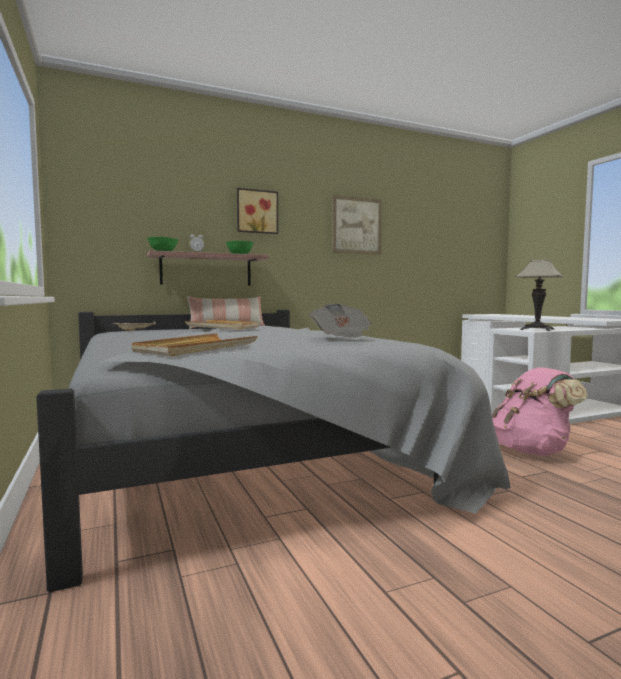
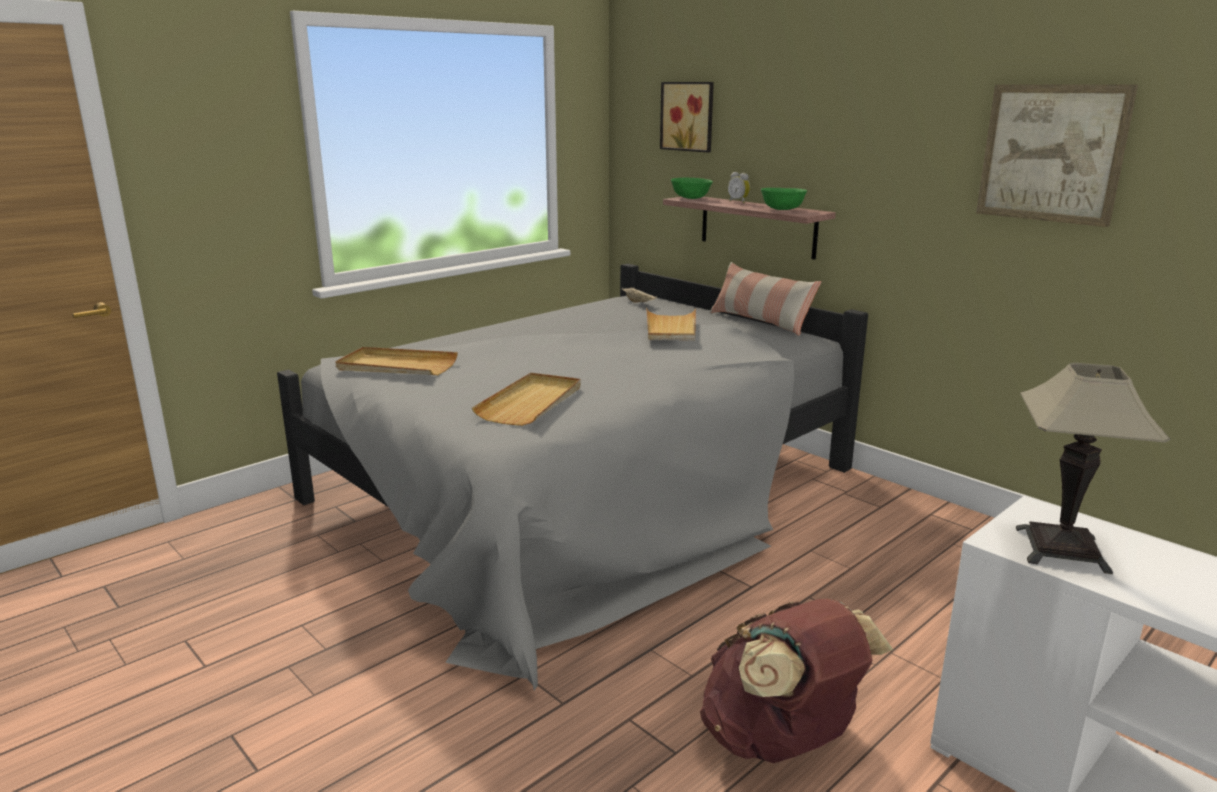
camera: 70 degrees right, 15 degrees up
(257, 212) = (839, 129): picture -> picture (689, 116)
(341, 339) = (531, 403): newspaper -> beige tray
(532, 451) = (781, 741): pink backpack -> brown backpack

